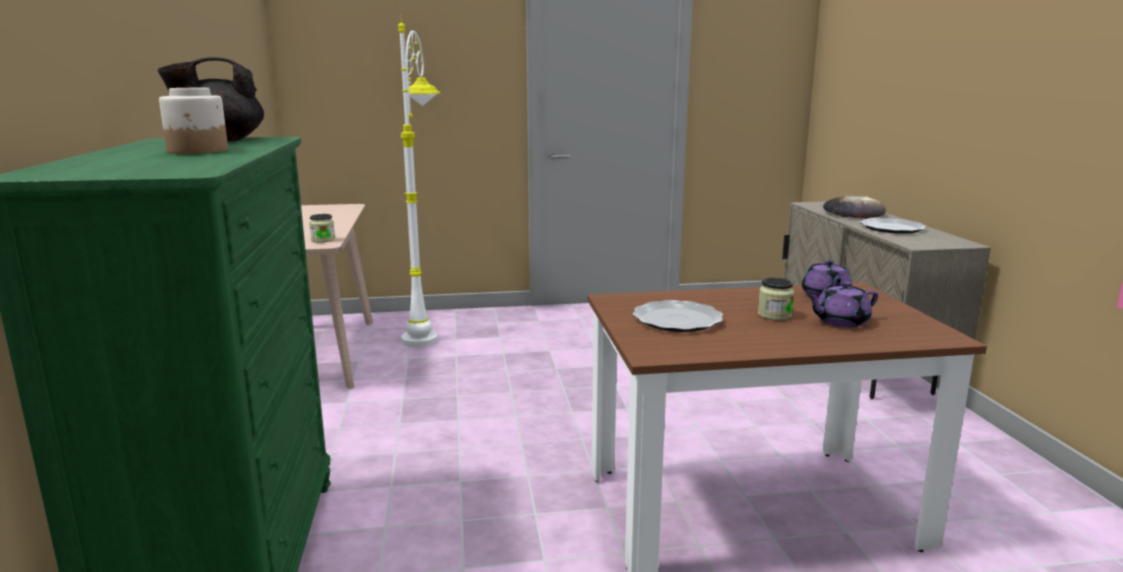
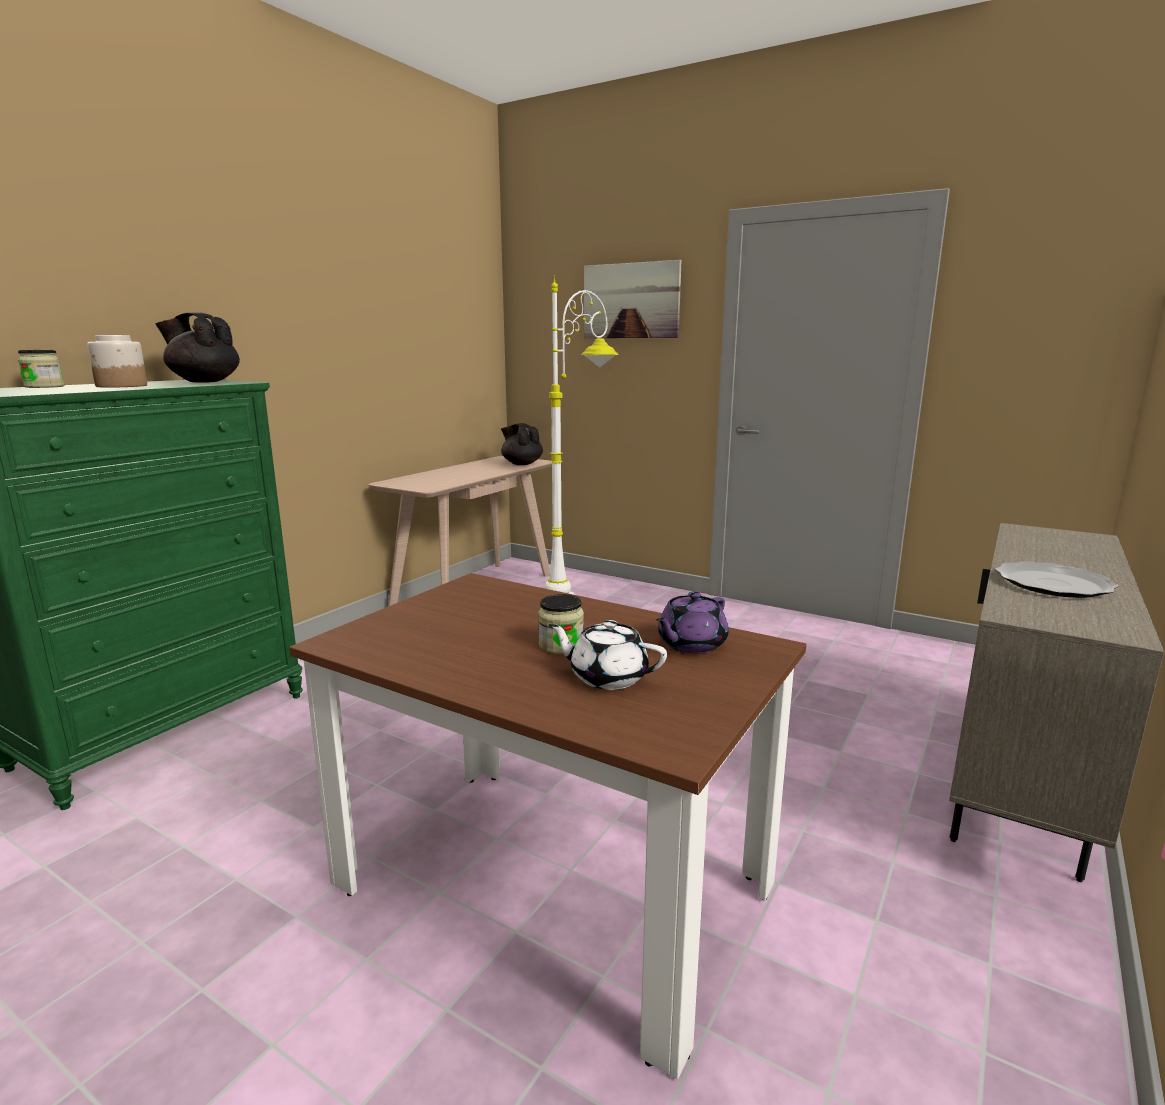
camera: 40 degrees right, 0 degrees up
(323, 240) = (436, 485): jar -> jar (44, 387)
(340, 210) = (521, 464): none -> black teapot
(432, 40) = (631, 301): none -> picture
(676, 320) = (457, 618): plate -> none
(840, 321) = (607, 677): purple teapot -> white teapot
(853, 213) = (1054, 553): bread -> none

